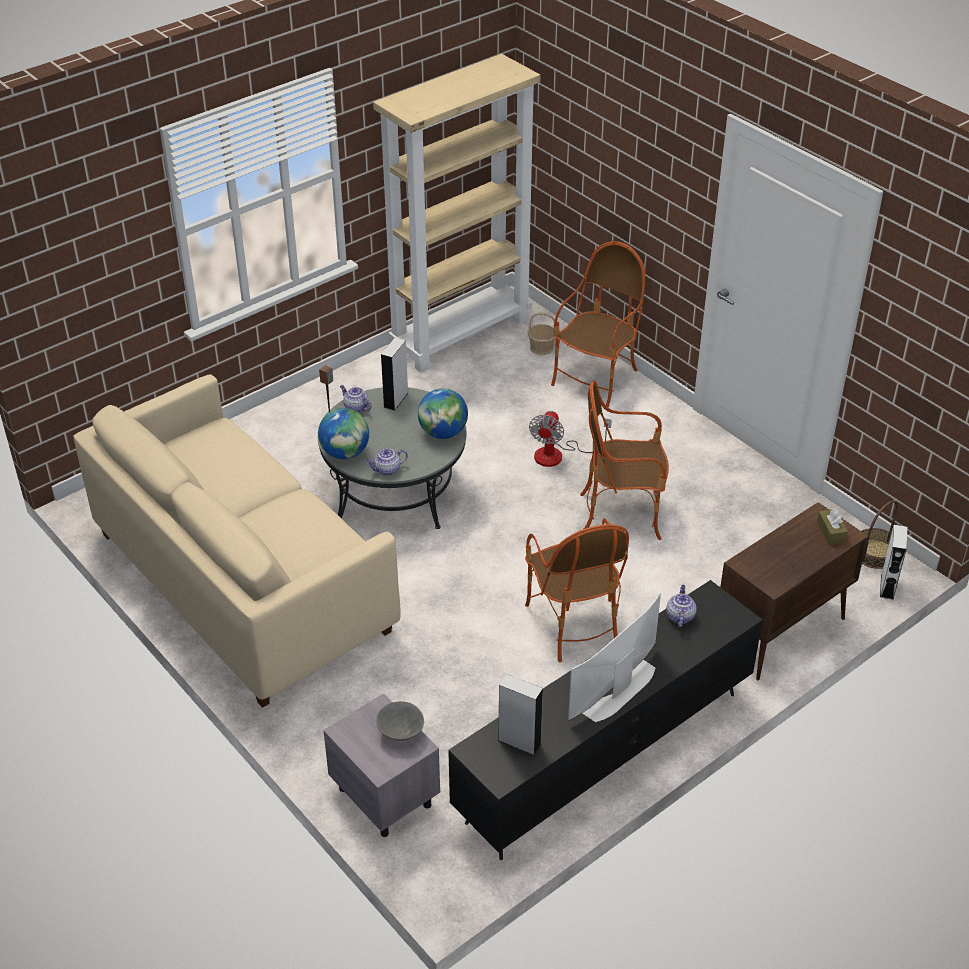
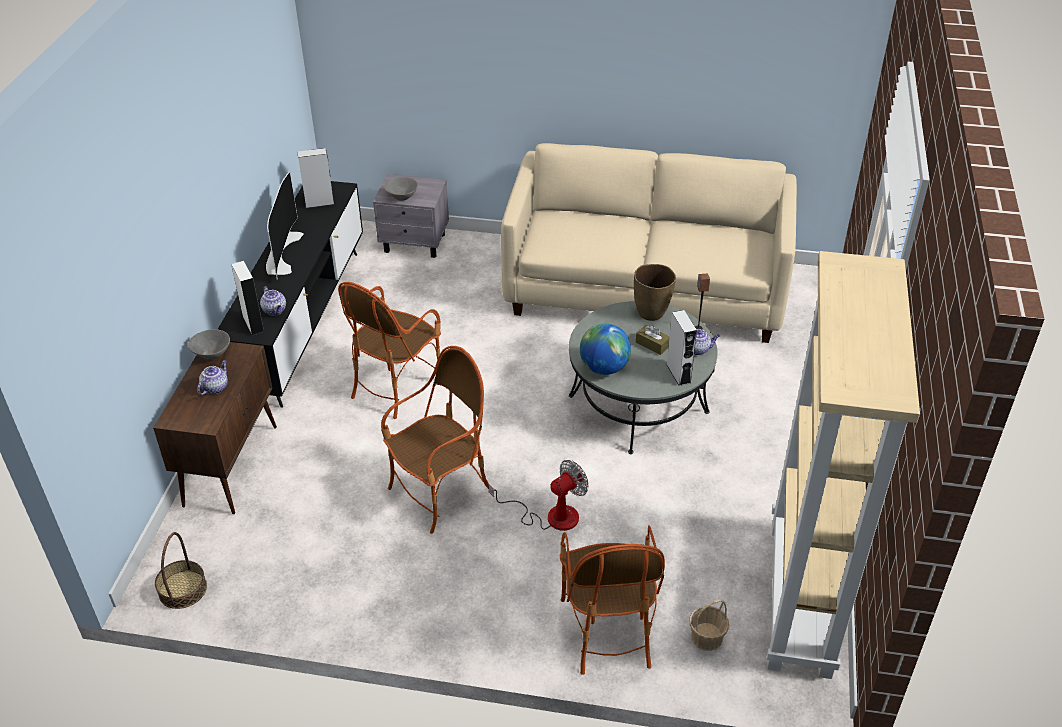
camera: 140 degrees right, 0 degrees up
(345, 453) = (651, 313): globe -> brown vase
(387, 470) = (604, 318): teapot -> teapot (215, 387)
(558, 455) = (551, 516): fan -> fan turned 75 degrees clockwise
(573, 624) = (396, 385): armchair -> armchair turned 90 degrees counterclockwise
(778, 579) = (212, 354): none -> grey bowl
(831, 532) = (188, 413): brown tissue box -> brown tissue box (652, 344)
(887, 586) = (156, 560): white speaker -> white speaker (253, 324)

